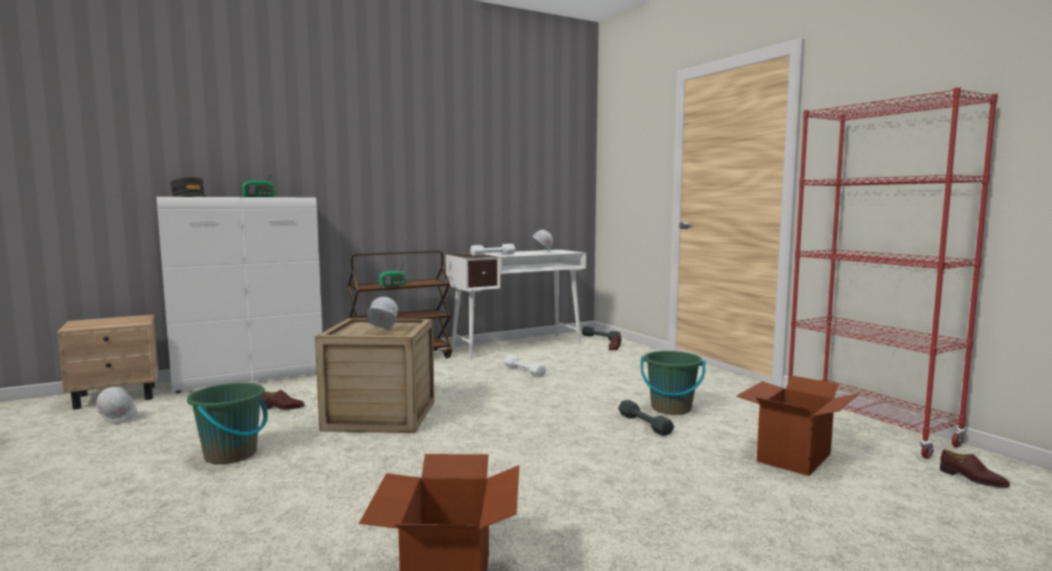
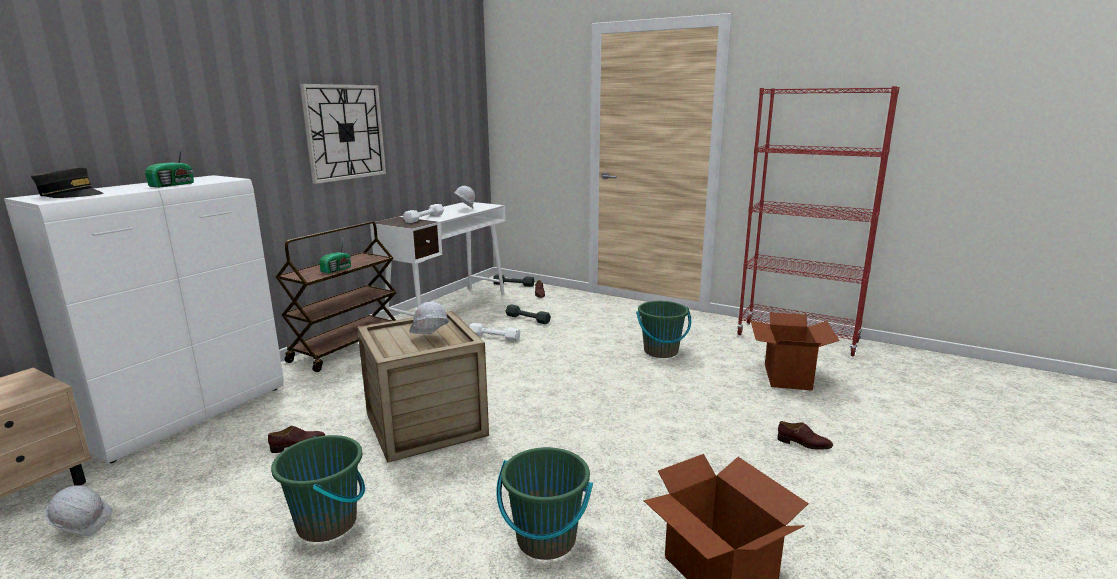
camera: 30 degrees left, 10 degrees up
(348, 510) = (546, 540): none -> green bucket
(431, 174) = (345, 132): none -> wall clock
(645, 424) = (661, 372): grey dumbbell -> grey dumbbell (528, 319)
(973, 479) = (889, 366): brown shoe -> brown shoe (804, 443)

